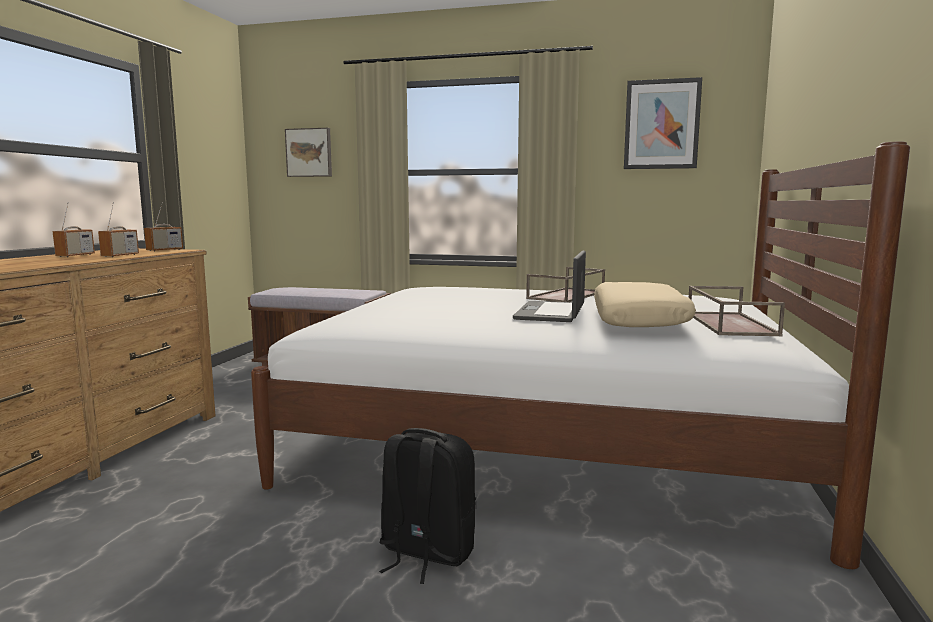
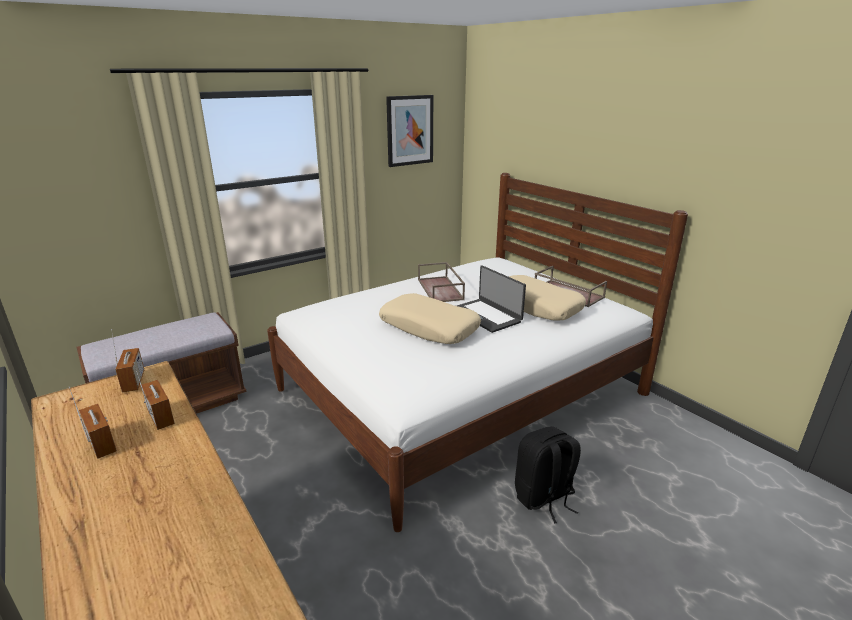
camera: 50 degrees left, 15 degrees up
(309, 152) = (67, 180): picture -> none
(467, 306) = (429, 327): none -> beige pillow

